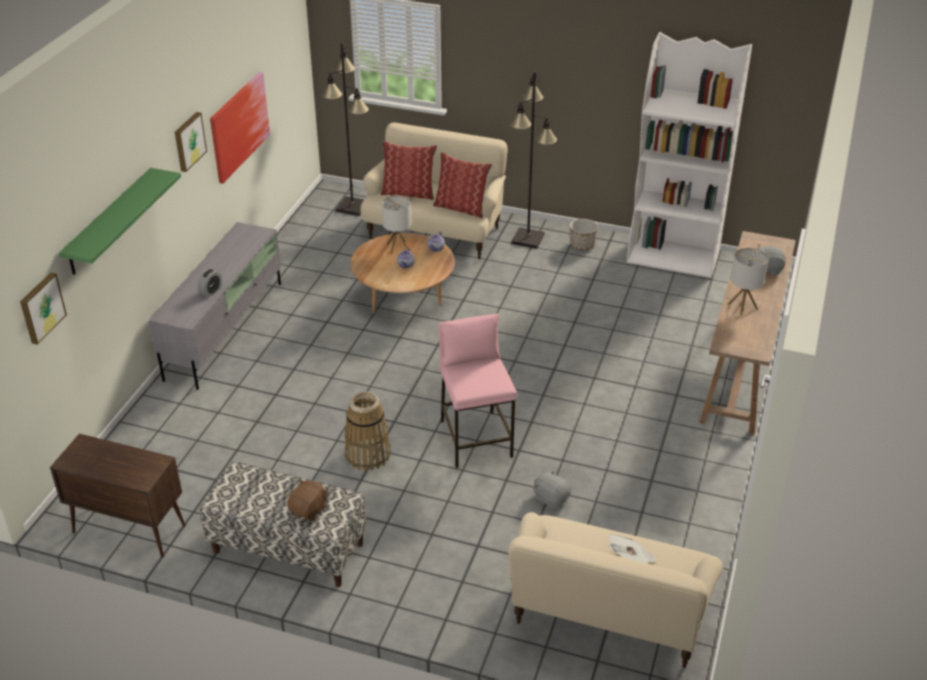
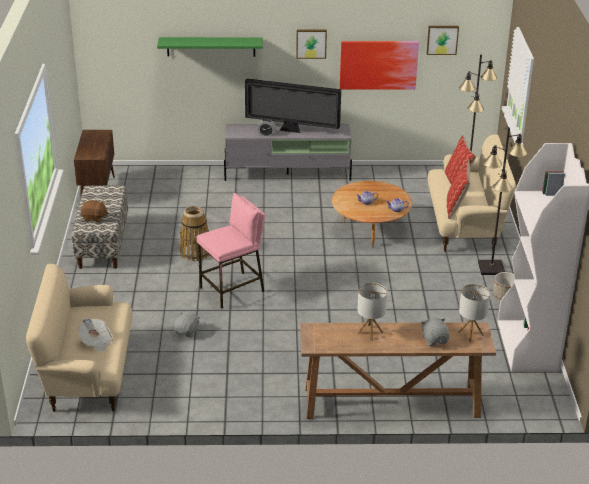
camera: 70 degrees right, 5 degrees down
(41, 307) = (135, 57): picture -> picture (442, 39)
(218, 268) = (292, 130): none -> television
(398, 247) = (386, 195): table lamp -> table lamp (470, 334)

